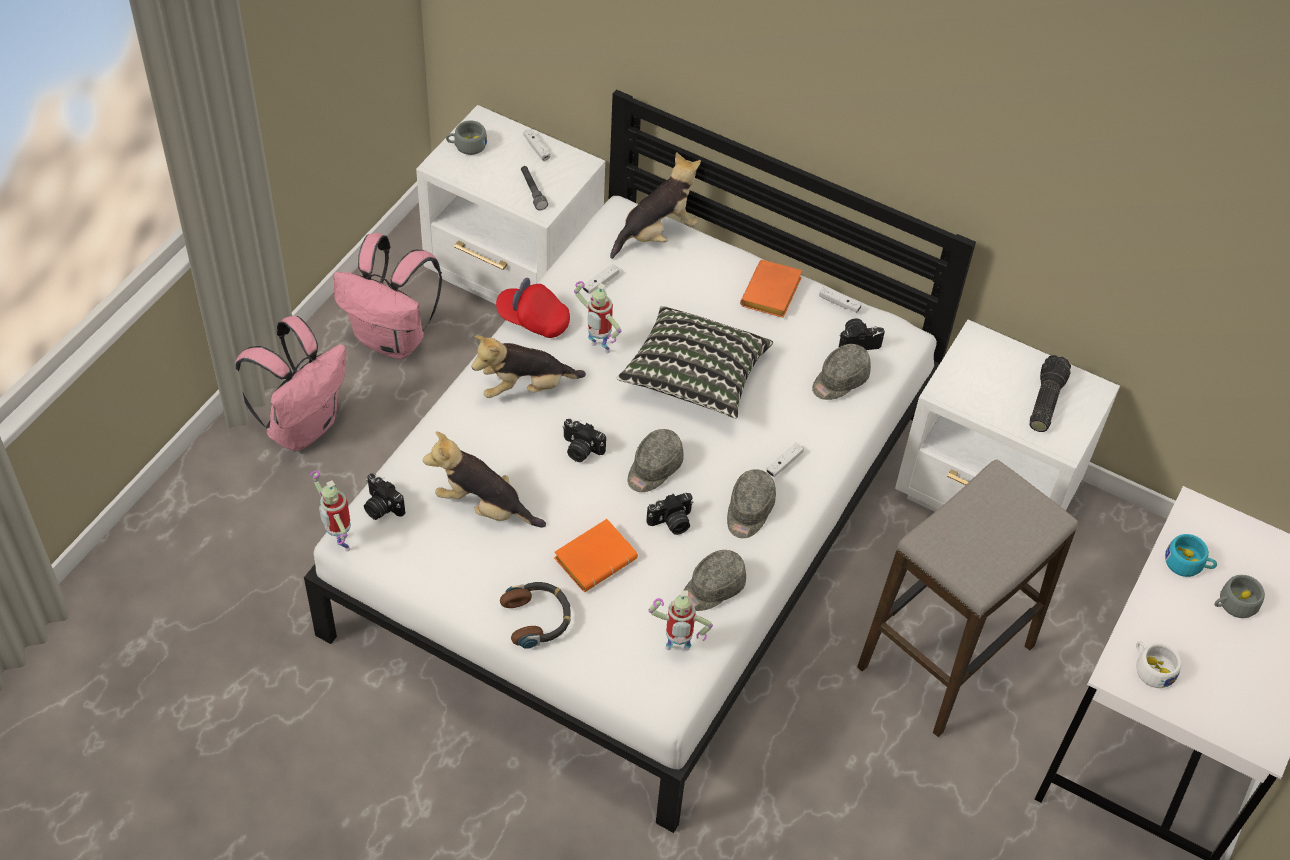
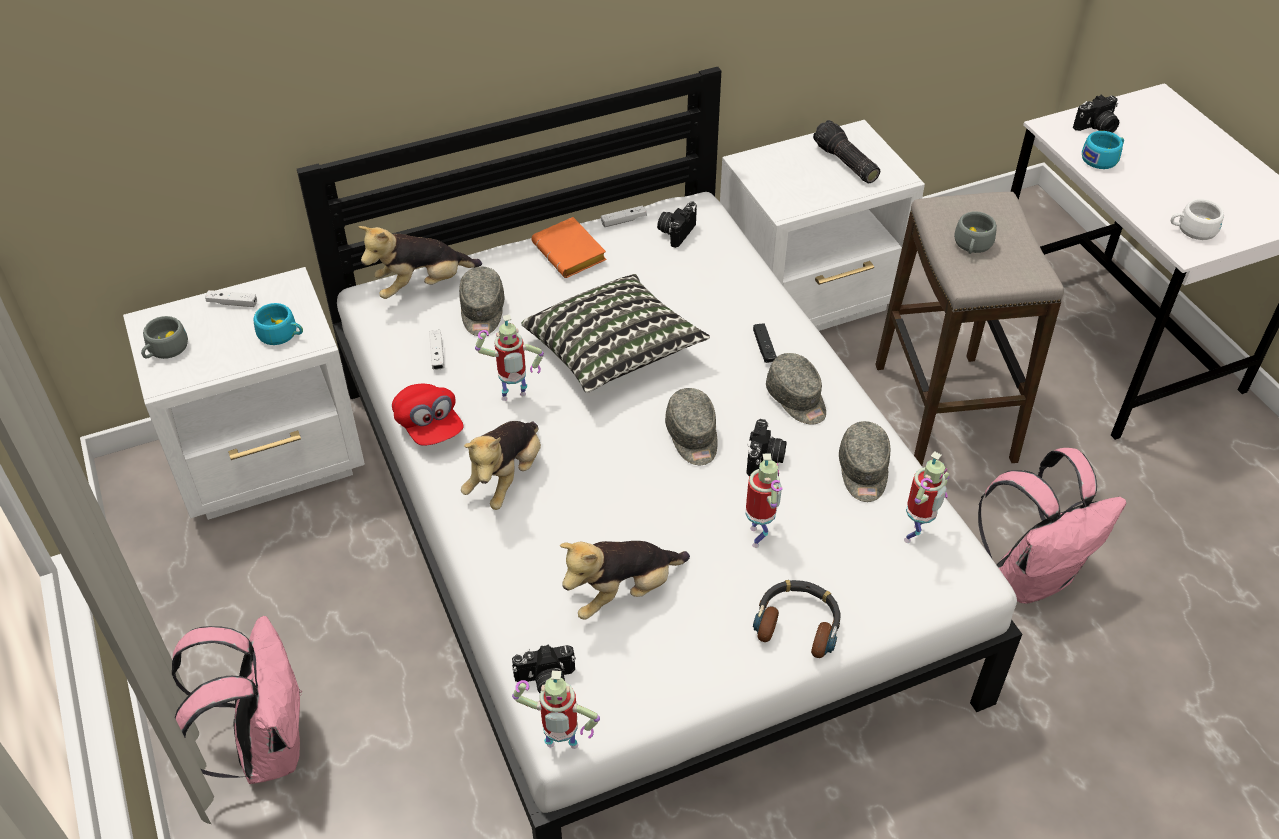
camera: 50 degrees left, 5 degrees down
(393, 339) = (241, 601): pink backpack -> pink backpack (1032, 575)
(532, 191) = (282, 334): grey flashlight -> turquoise cup
(533, 320) = (429, 426): red cap -> red cap turned 90 degrees counterclockwise
(580, 449) = (621, 477): camera -> camera (1096, 128)
(595, 557) = (759, 537): orange book -> toy robot
(656, 233) = (422, 286): plush toy -> plush toy turned 120 degrees counterclockwise
(784, 463) = (764, 348): white game controller -> black game controller
(839, 381) = (708, 265): grey cap -> grey cap (482, 312)
(1233, 604) = (1157, 158): grey cup -> grey cup (972, 245)

